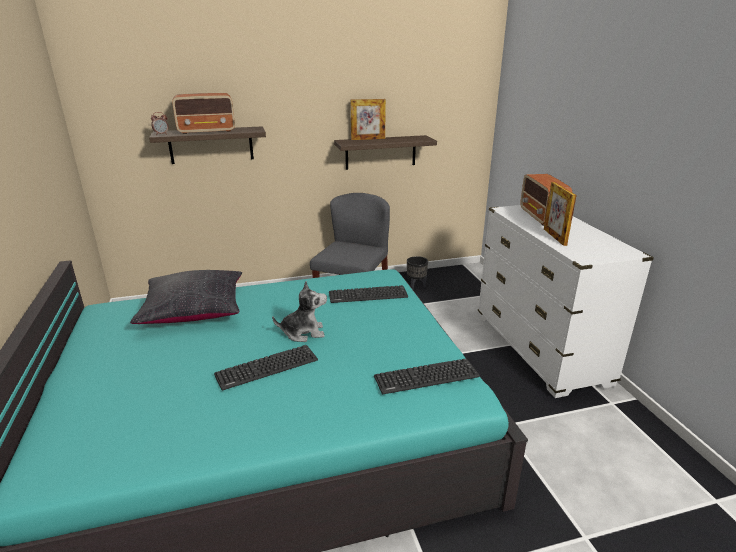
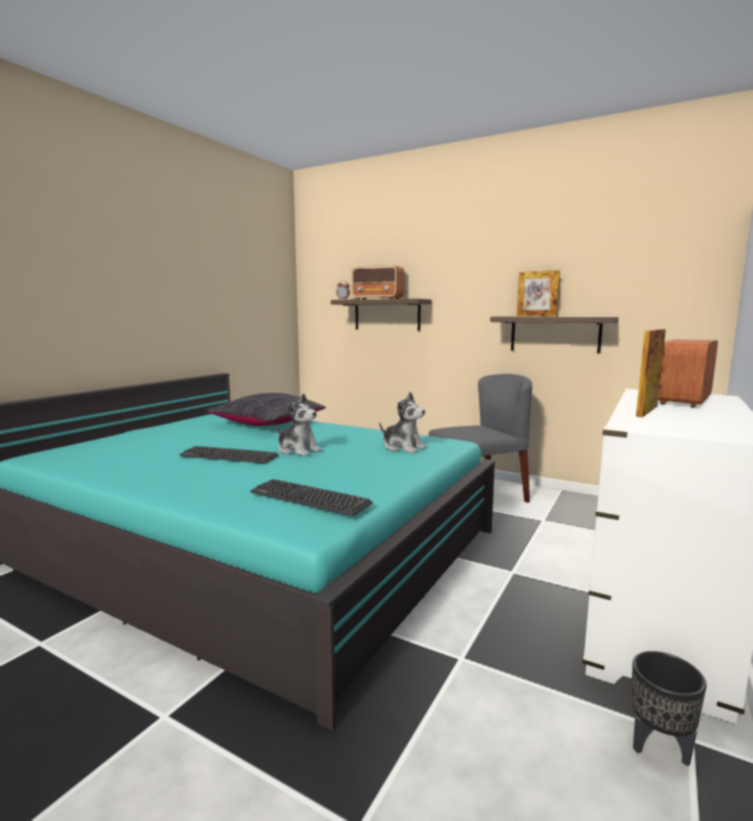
camera: 45 degrees right, 15 degrees down
(368, 295) = (403, 447): keyboard -> plush toy
(416, 286) = (572, 508): black planter -> black planter (660, 747)

